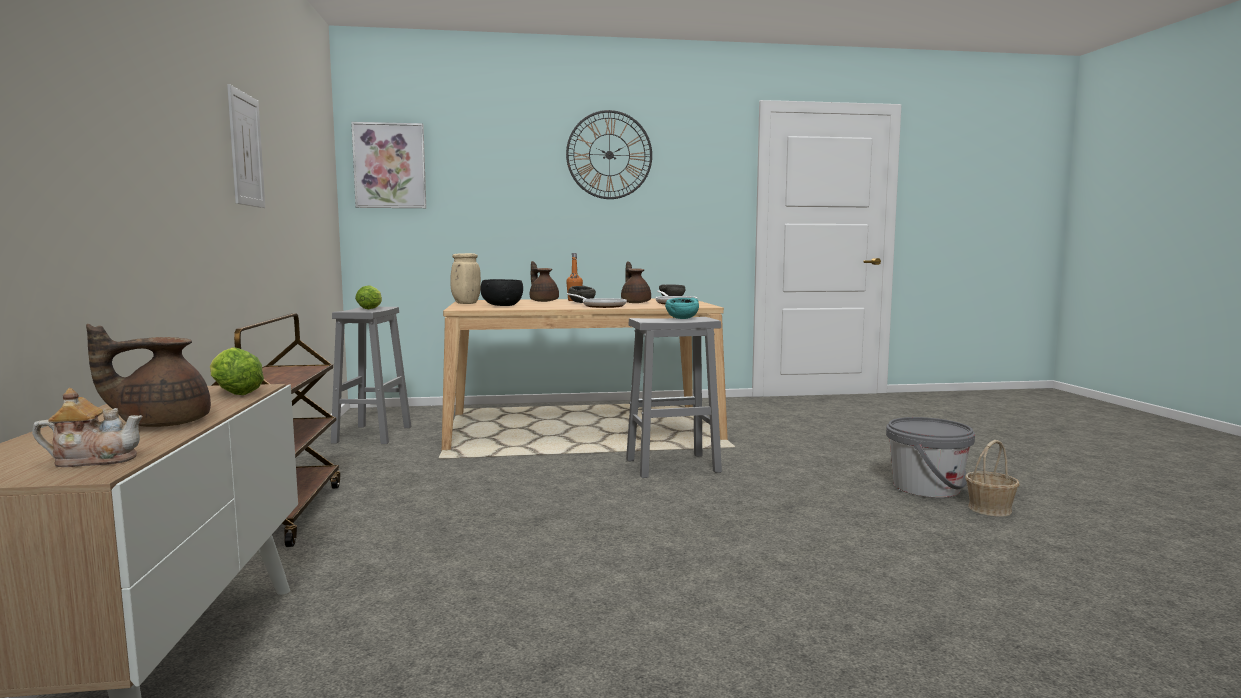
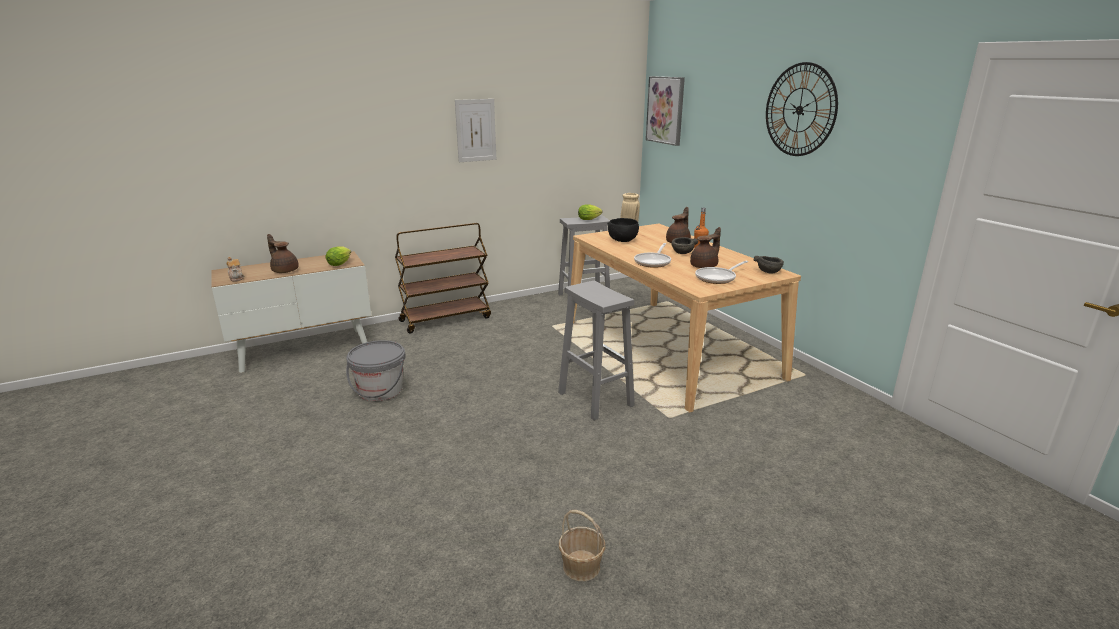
camera: 70 degrees right, 15 degrees up
(682, 318) = (607, 294): turquoise bowl -> none
(926, 487) = (624, 528): grey bucket -> grey bucket (380, 390)

